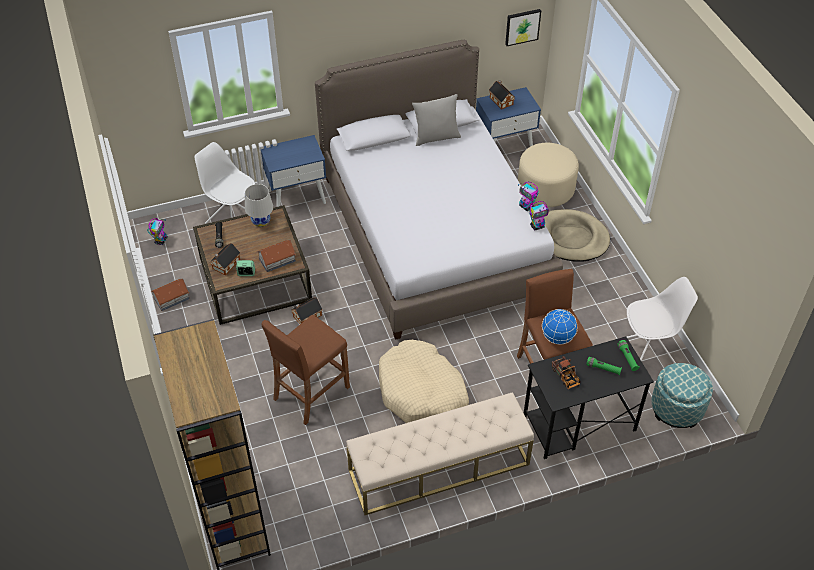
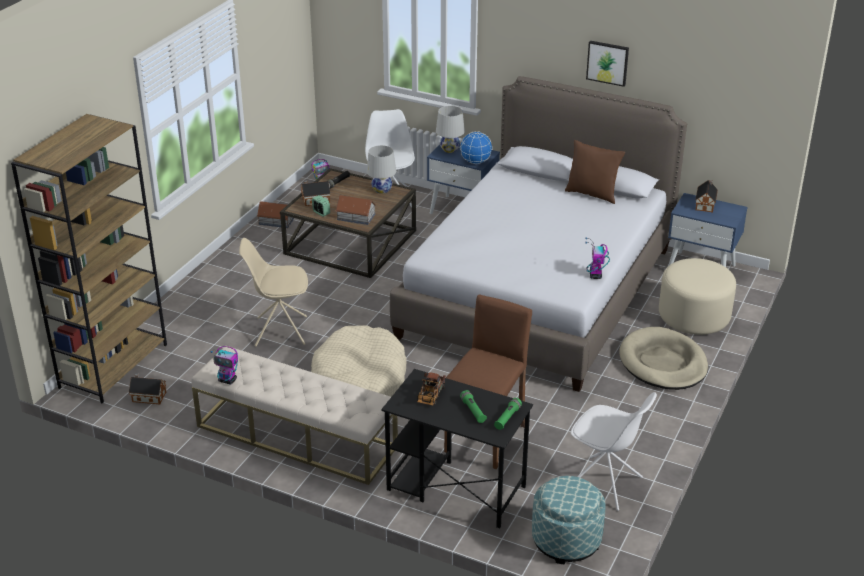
camera: 45 degrees right, 15 degrees down
(276, 154) = (450, 149): none -> white table lamp
(306, 316) = (351, 284): toy house -> toy house (148, 396)
(311, 393) = (279, 331): brown stool -> beige chair
(436, 137) = (592, 194): grey pillow -> brown pillow
(522, 26) = (750, 123): picture -> picture (607, 62)
(537, 226) = (583, 292): toy robot -> toy robot (228, 380)
(558, 337) = (473, 371): globe -> globe (475, 162)

